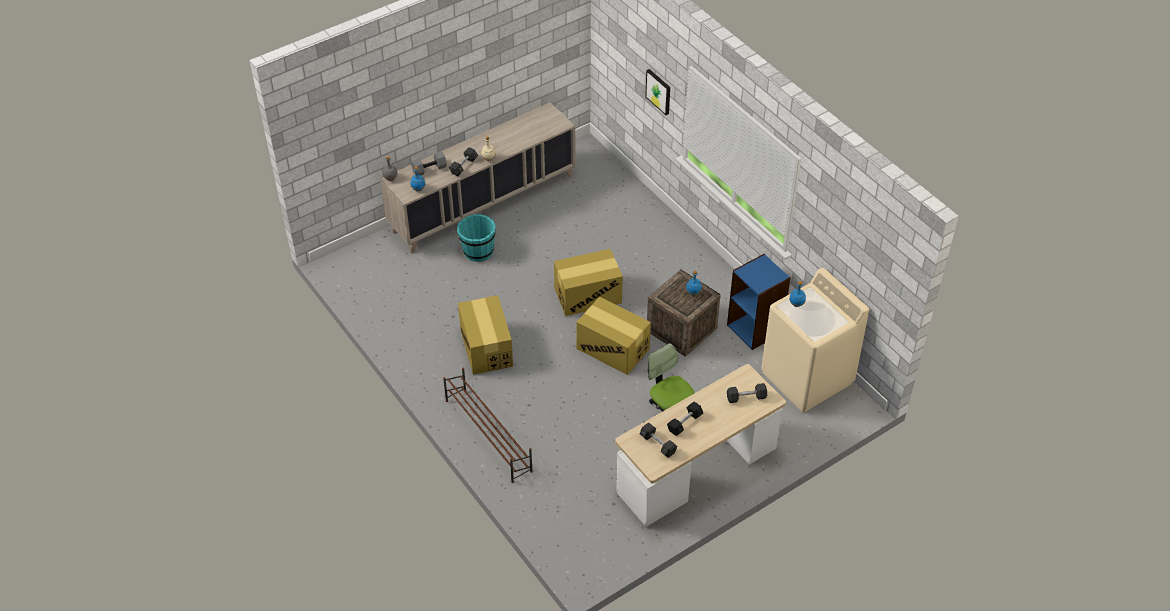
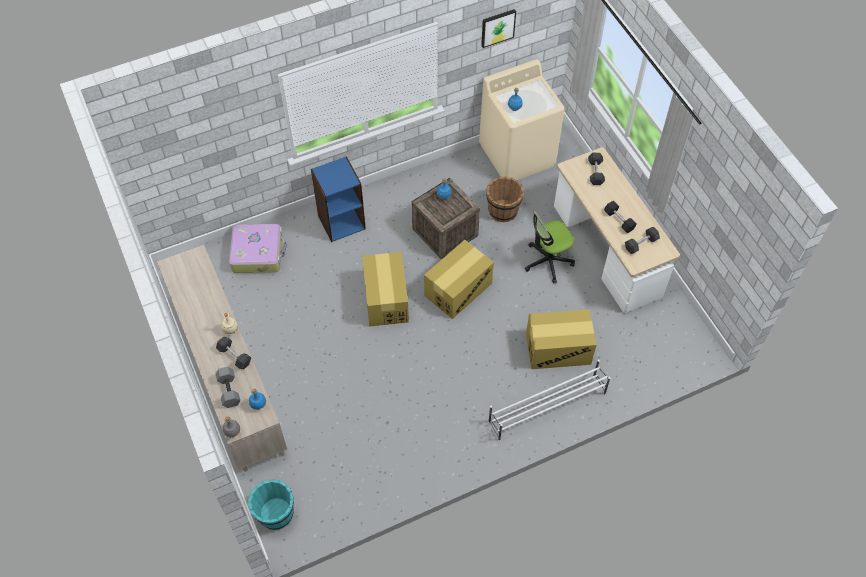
camera: 80 degrees left, 10 degrees up
(478, 251) = (299, 388): turquoise bucket -> turquoise bucket (275, 514)
(486, 348) = (436, 396): cardboard box -> cardboard box (558, 349)
(488, 435) = (546, 408): brown shoe rack -> white shoe rack
(618, 197) = (258, 253): none -> suitcase
(659, 91) = (242, 135): picture -> picture (497, 27)
(724, 373) = (503, 210): none -> brown bucket
(755, 329) = (455, 179): blue bookcase -> blue bookcase (341, 221)

